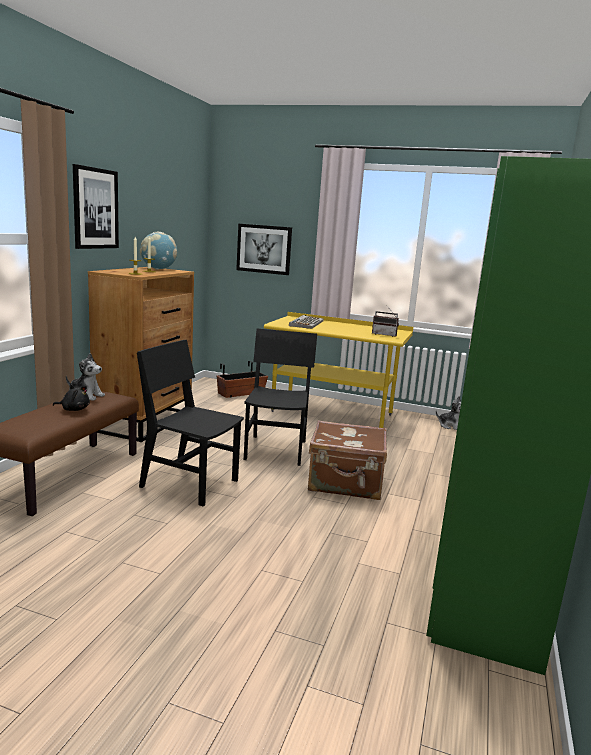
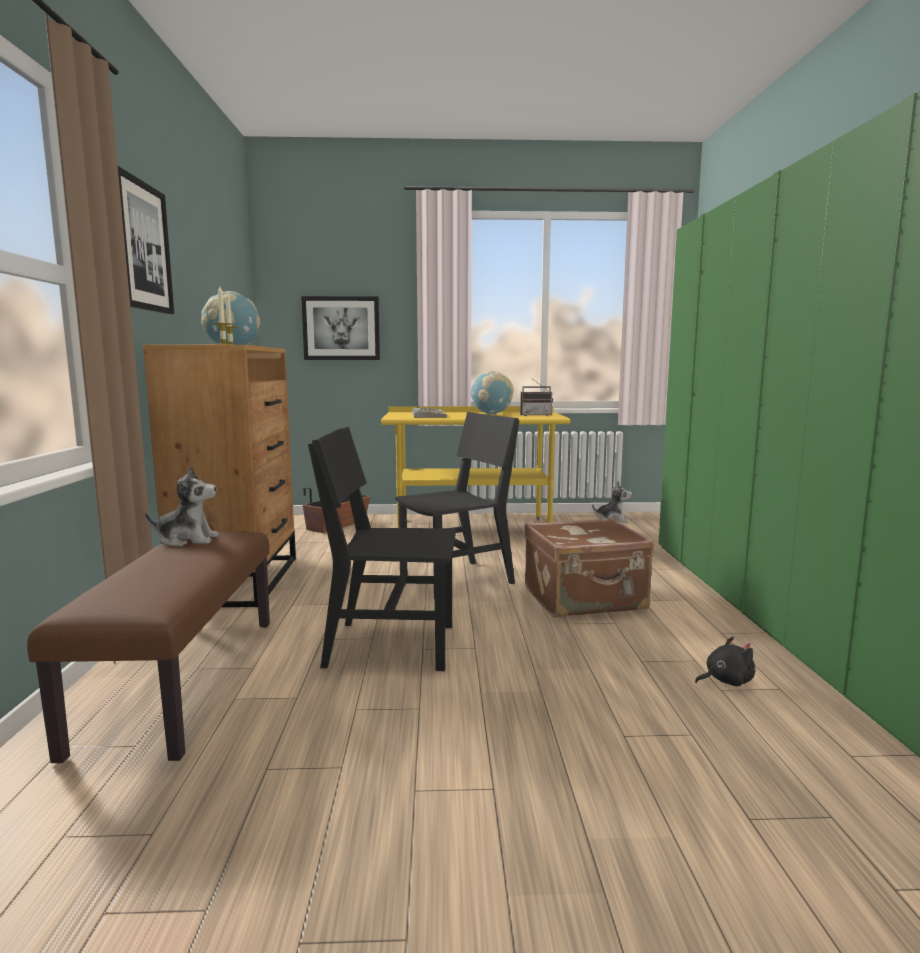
camera: 20 degrees left, 5 degrees down
(74, 409) = (192, 559): black plush toy -> black plush toy (725, 681)
(276, 450) = (456, 579): black chair -> black chair turned 75 degrees clockwise
(355, 328) = (491, 414): none -> globe

